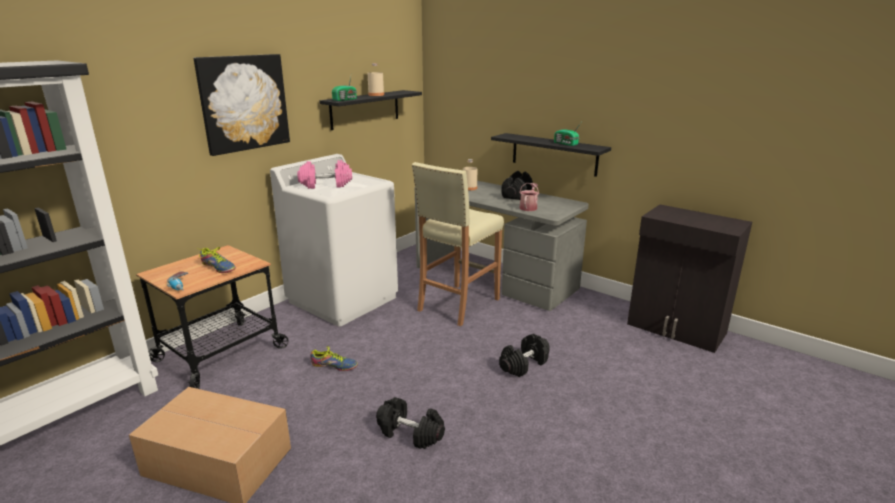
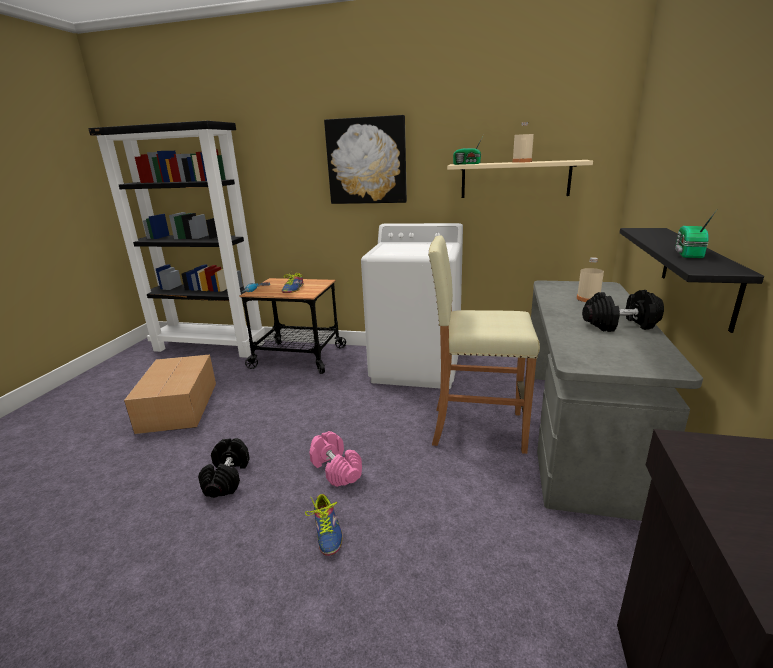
camera: 65 degrees right, 0 degrees up
(325, 185) = (401, 247): pink dumbbell -> pink dumbbell (335, 469)
(334, 365) = (310, 403): shoe -> shoe (327, 531)
(365, 109) = (515, 179): black shelf -> beige shelf
(524, 364) = (388, 521): black dumbbell -> none
(528, 207) = (581, 342): watering can -> none

